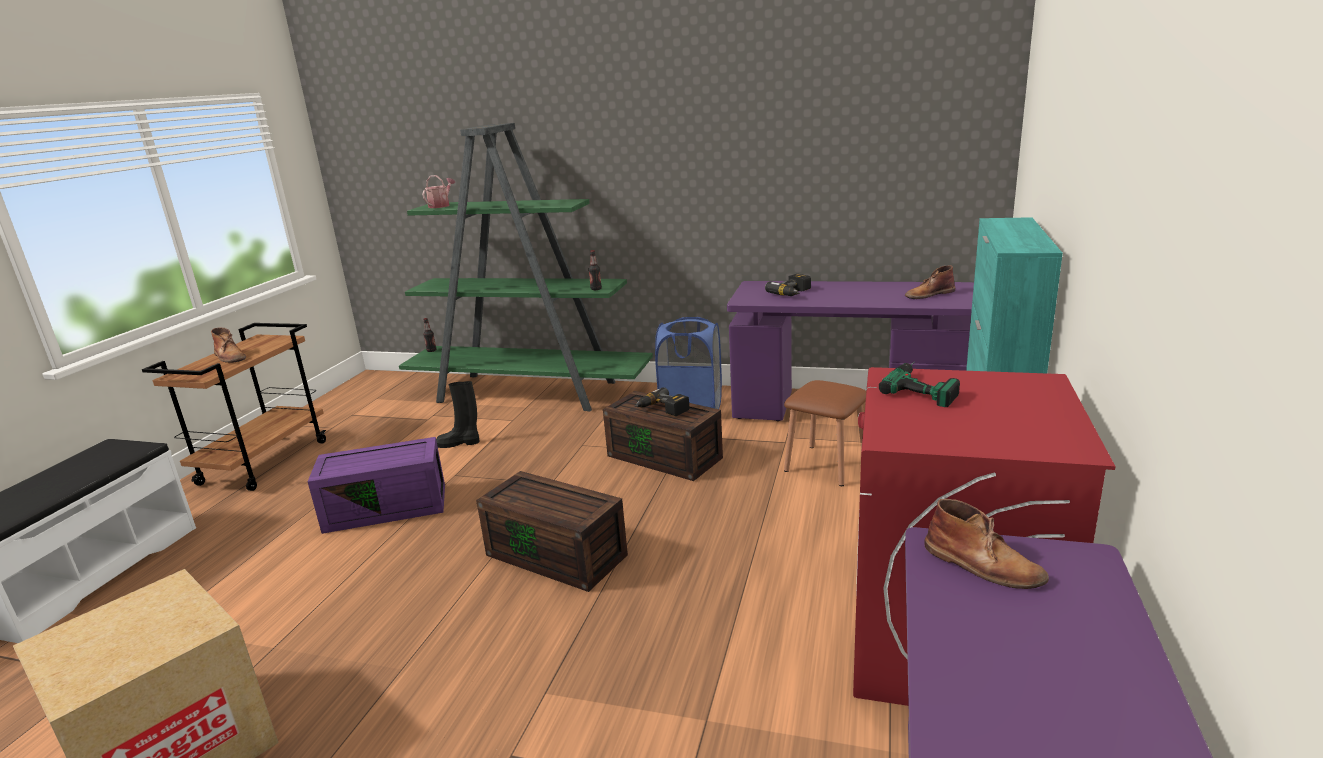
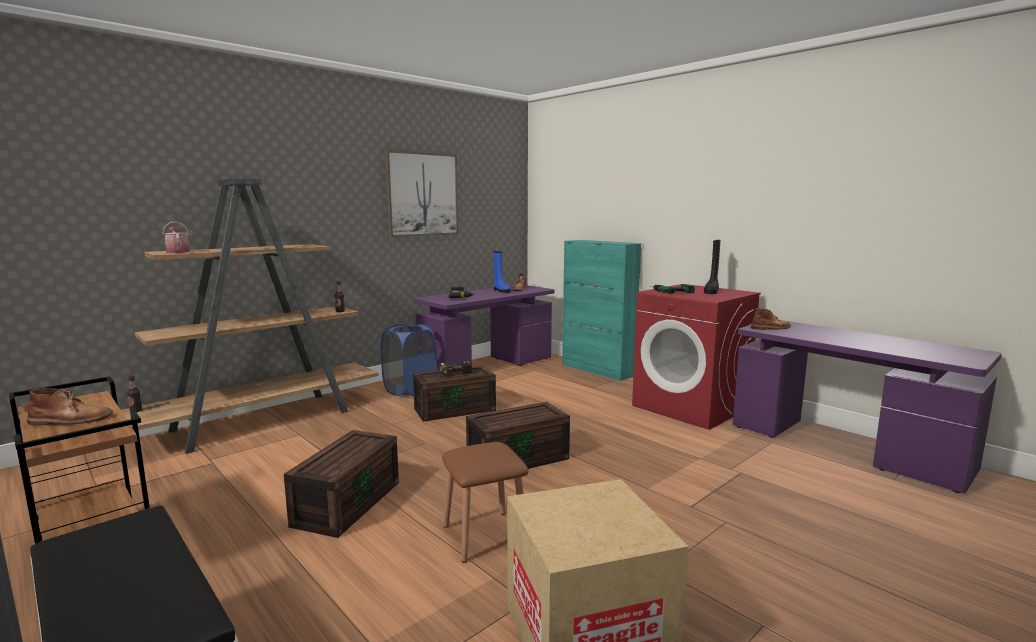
camera: 60 degrees left, 10 degrees down
(388, 507) = (347, 502): purple storage box -> brown storage box
(459, 443) = (294, 458): black boot -> black boot (711, 291)
(530, 392) = (265, 420): green bookcase -> brown bookcase
(771, 122) = (422, 194): none -> picture
(826, 465) = (531, 384): brown stool -> brown stool (485, 535)
(887, 292) = (501, 291): none -> blue boot

